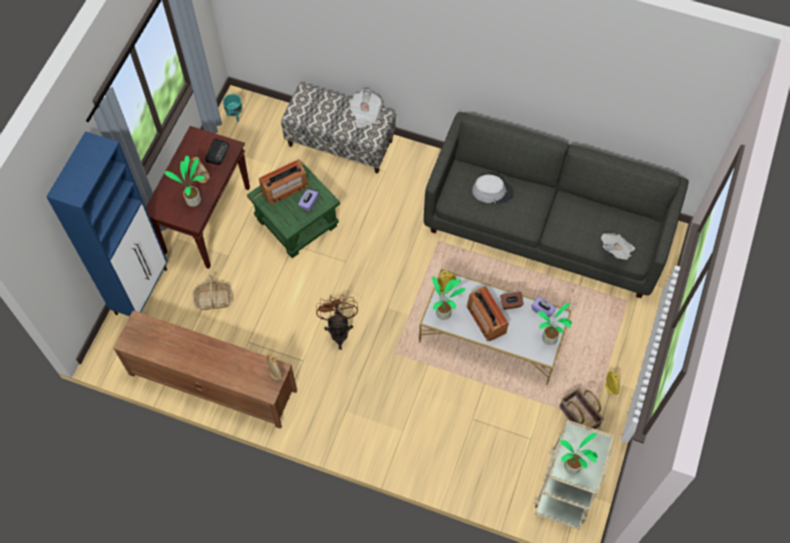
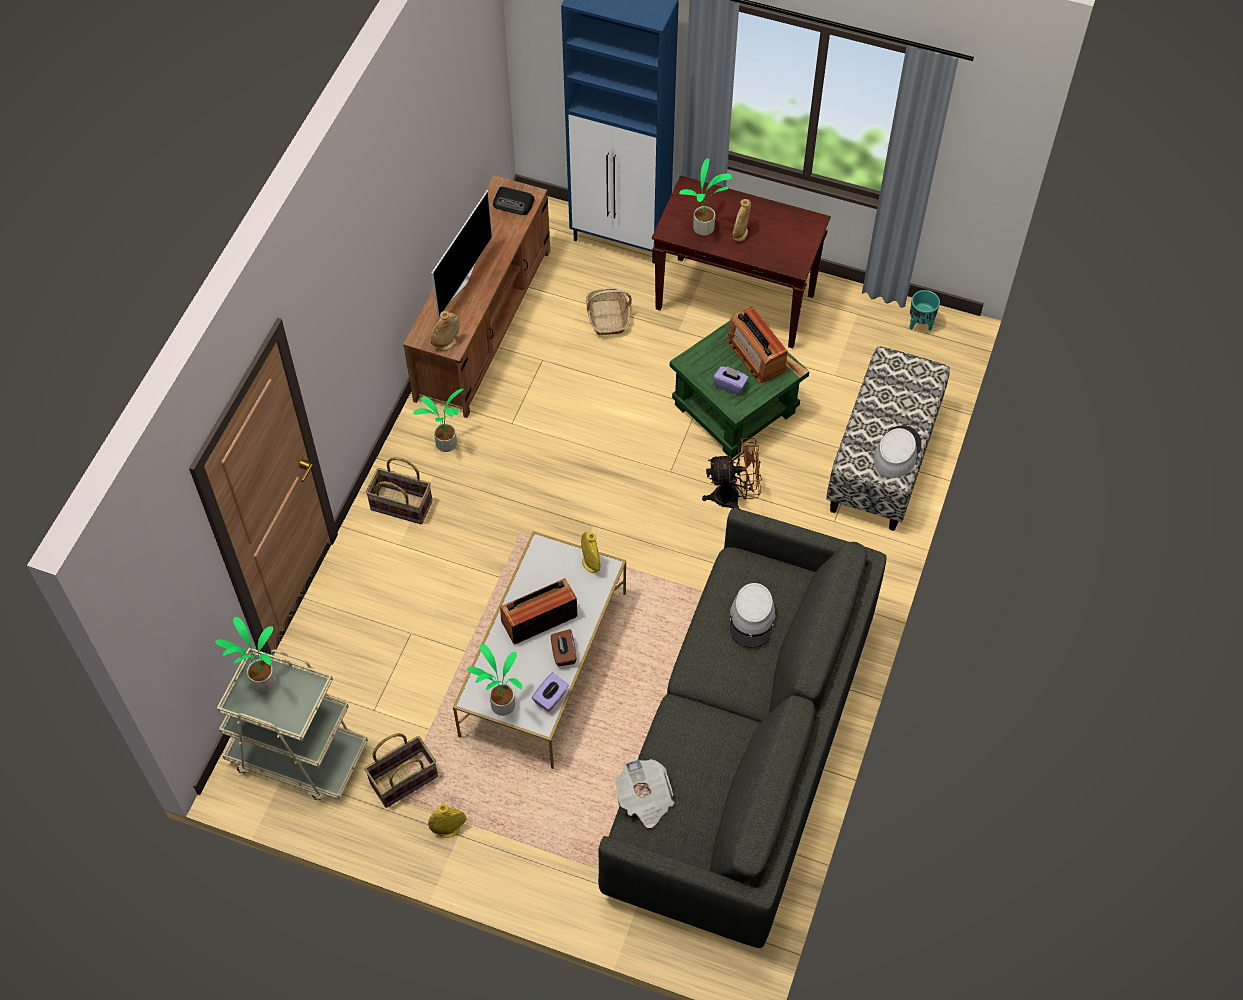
camera: 90 degrees right, 5 degrees down
(217, 152) = (785, 249): radio -> radio (514, 203)
(218, 366) = (461, 282): none -> television
(339, 330) = (558, 465): brown fan -> brown fan (733, 497)
(365, 114) = (897, 452): newspaper -> grey hat
(371, 431) = (400, 506): none -> basket
(444, 313) = (549, 563): potted plant -> potted plant (446, 445)

